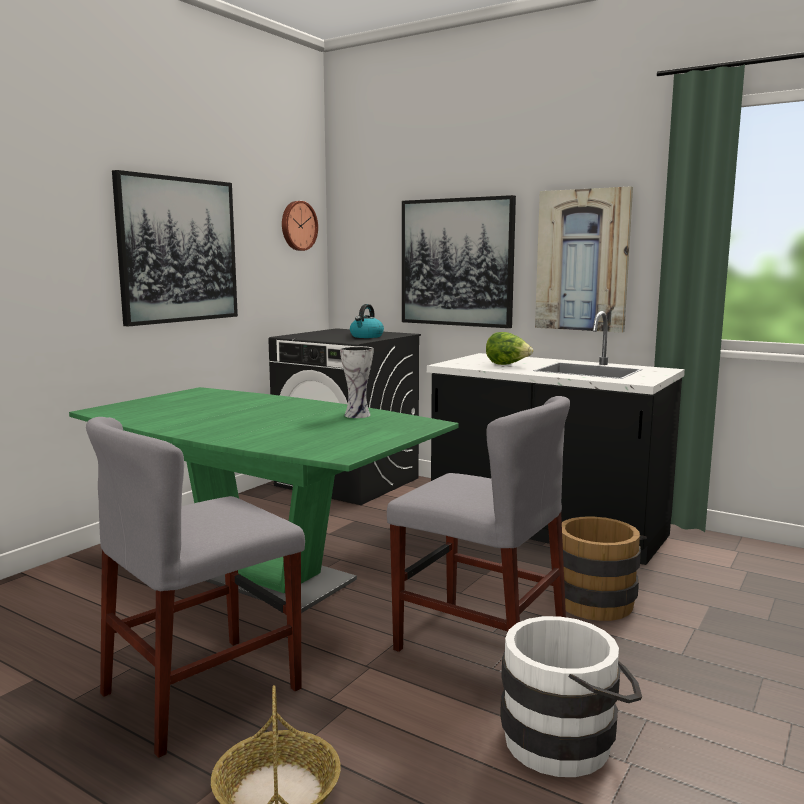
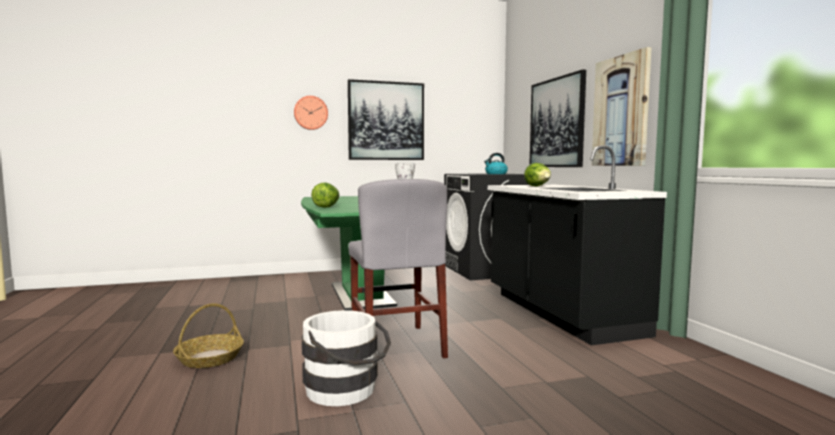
camera: 40 degrees right, 5 degrees down
(202, 691) = (256, 322): grey chair -> none
(276, 443) = (326, 207): none -> lettuce
(298, 226) = (477, 108): wall clock -> wall clock (310, 113)
(593, 599) = (508, 348): brown bucket -> none

